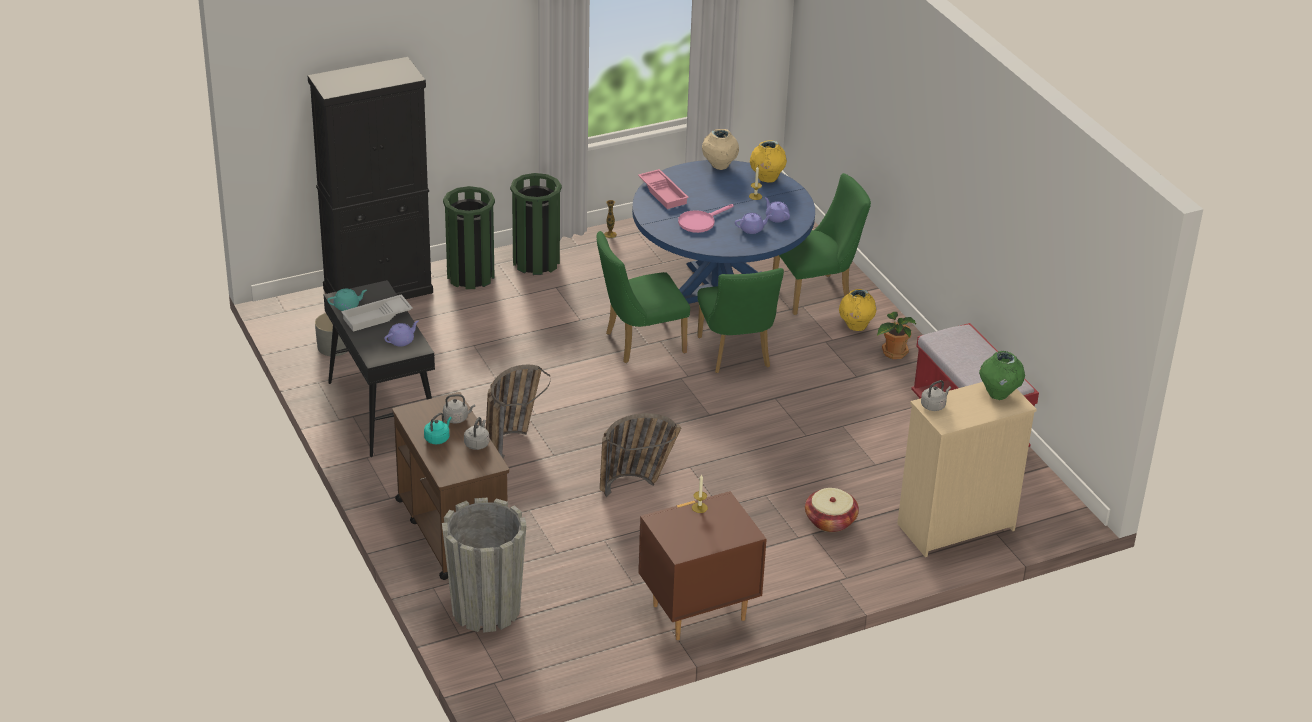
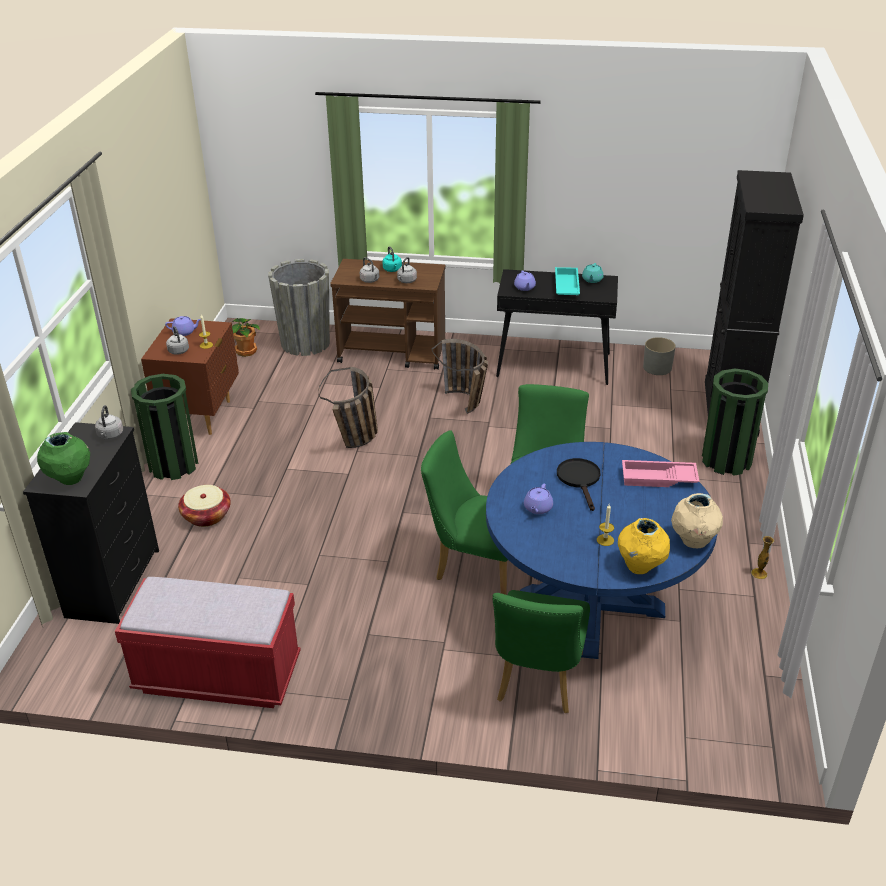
camera: 125 degrees right, 0 degrees up
(377, 317) = (565, 286): white tray -> turquoise tray
(536, 262) = (730, 505): green trash can -> green trash can (173, 465)
(700, 222) = (580, 480): pink frying pan -> black frying pan
(727, 521) = (178, 350): none -> grey kettle
(776, 217) = (547, 536): purple teapot -> purple teapot (184, 332)
(855, 326) = (451, 681): yellow vase -> none
(893, 352) = (380, 686): potted plant -> potted plant (247, 351)
(954, 527) = (114, 582): beige dresser -> black dresser

